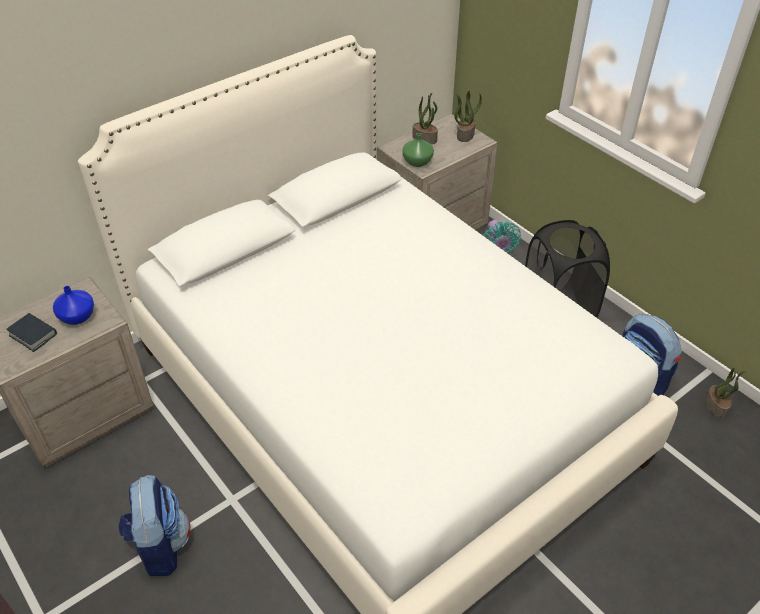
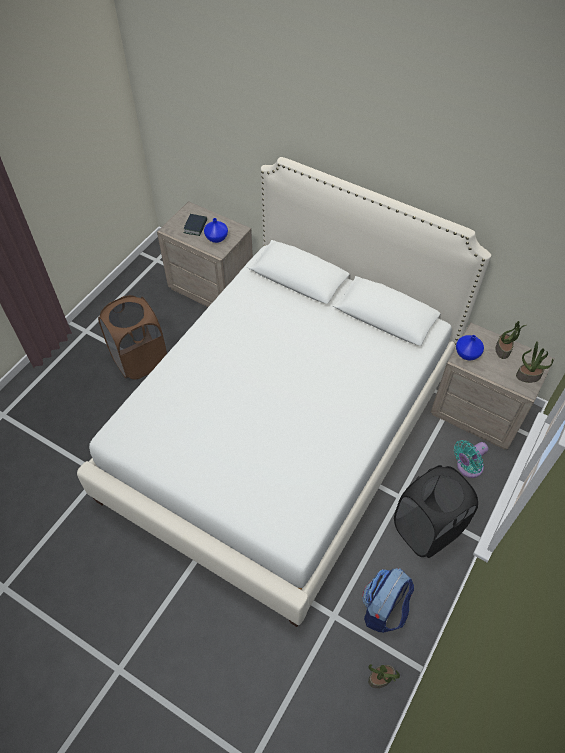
camera: 70 degrees right, 10 degrees up
(160, 545) = (140, 360): backpack -> brown laundry basket
(417, 162) = (466, 353): green vase -> blue vase

